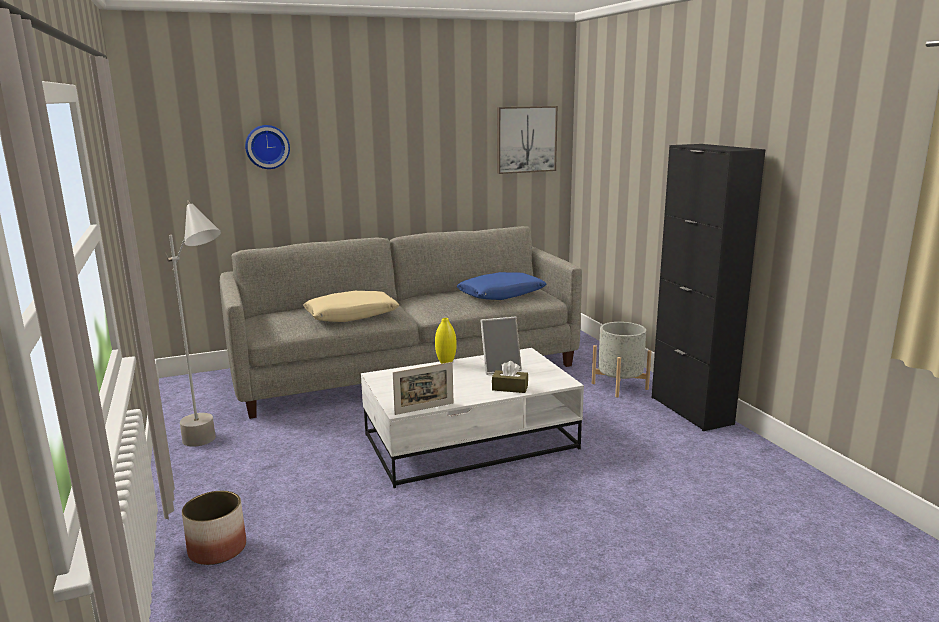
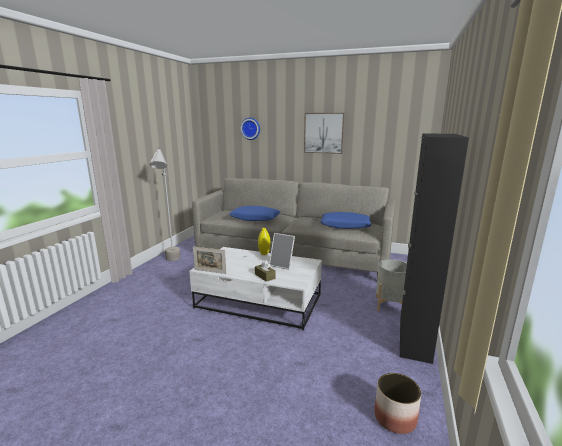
camera: 40 degrees right, 0 degrees up
(218, 549) = (106, 303): planter -> planter (395, 417)
(351, 316) = (255, 218): beige pillow -> blue pillow
(526, 139) = (402, 131): picture -> picture (323, 133)

